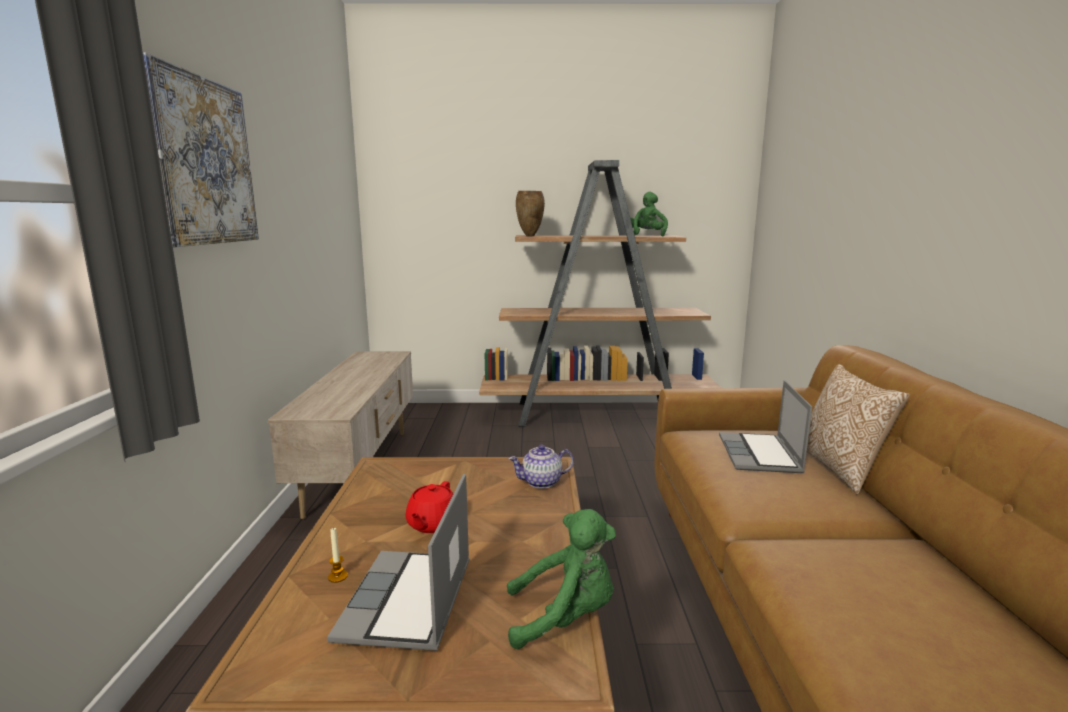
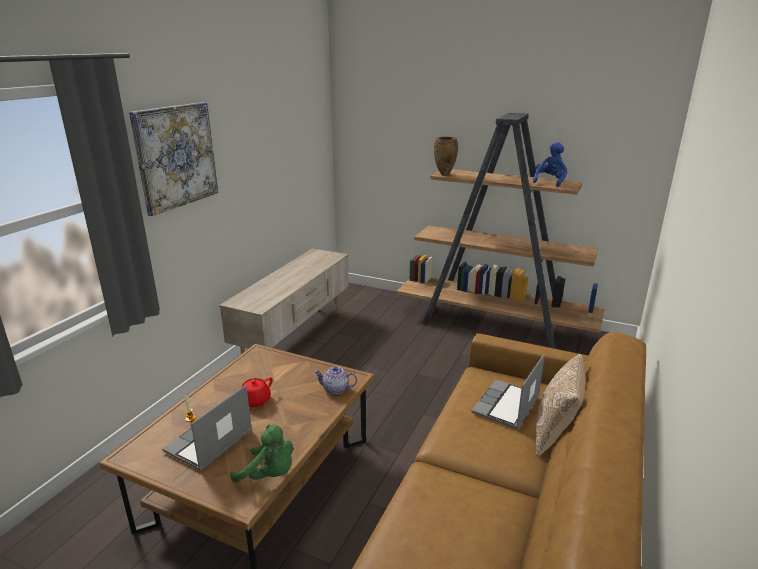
camera: 25 degrees right, 10 degrees up
(647, 235) = (549, 182): green plush toy -> blue plush toy

